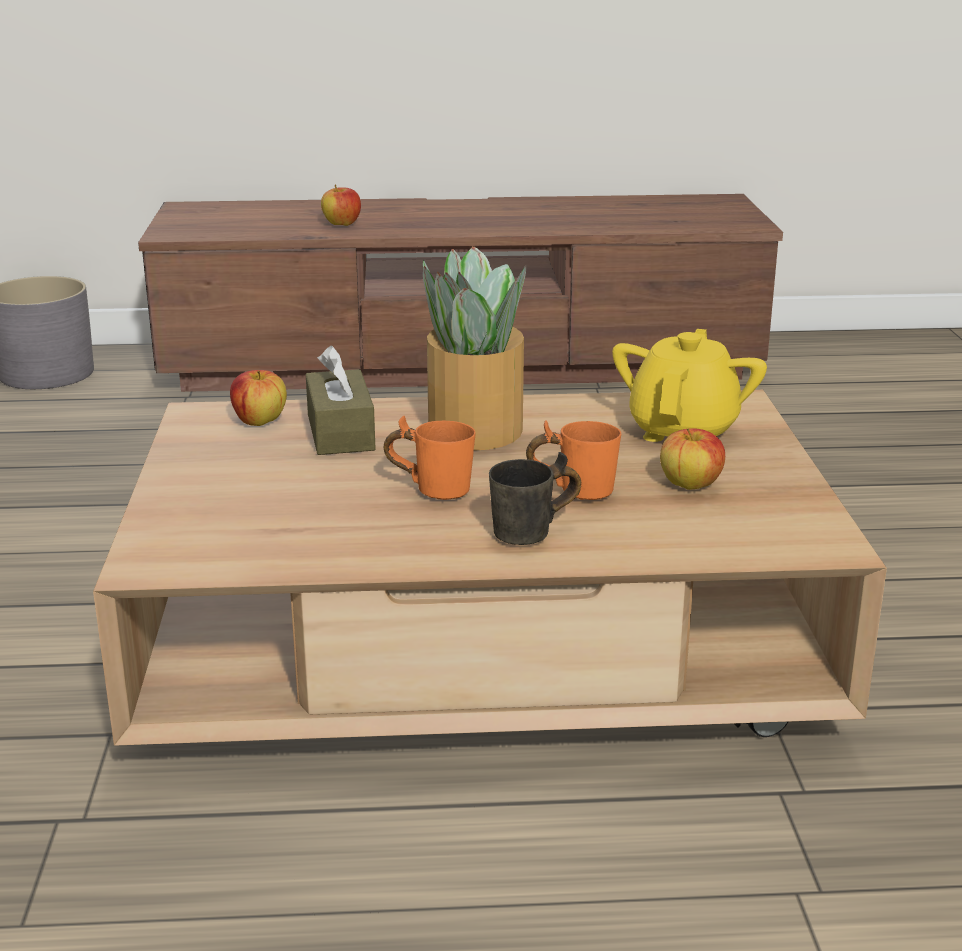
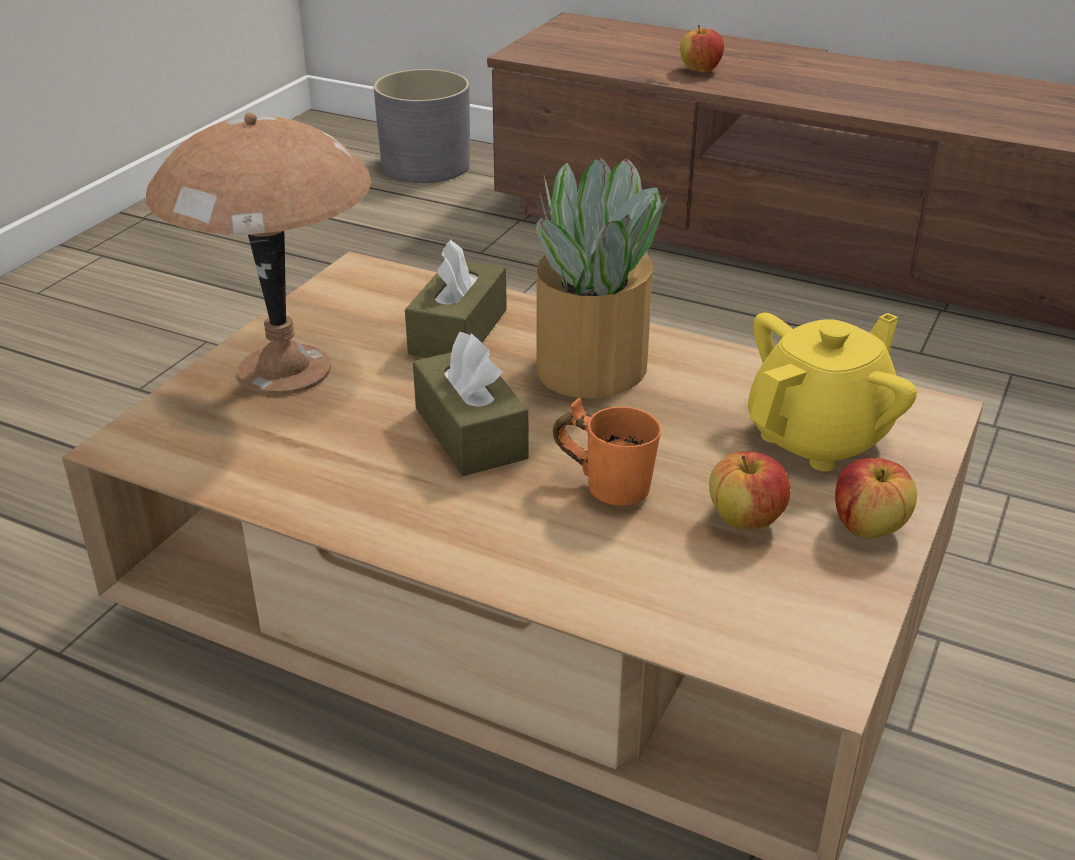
camera: 30 degrees right, 10 degrees up
(222, 487) = (285, 369): none -> brown table lamp
(259, 421) = (400, 297): apple -> apple (868, 527)
(434, 488) = (470, 433): orange mug -> brown tissue box
(536, 536) = (503, 534): grey mug -> none

